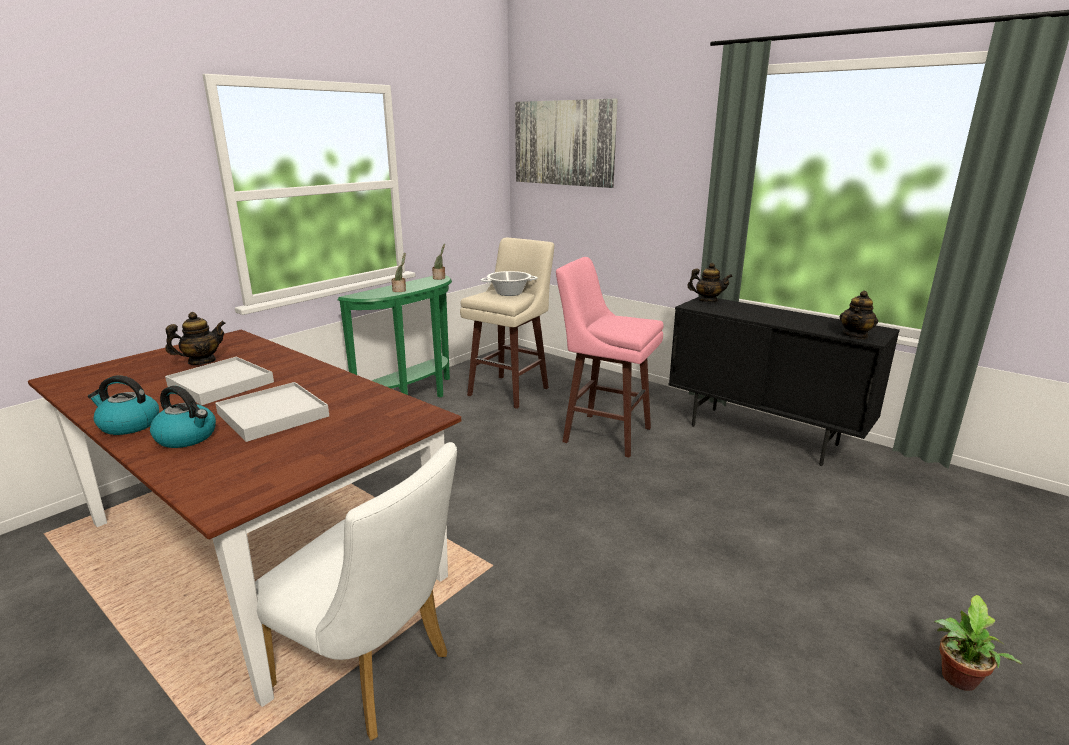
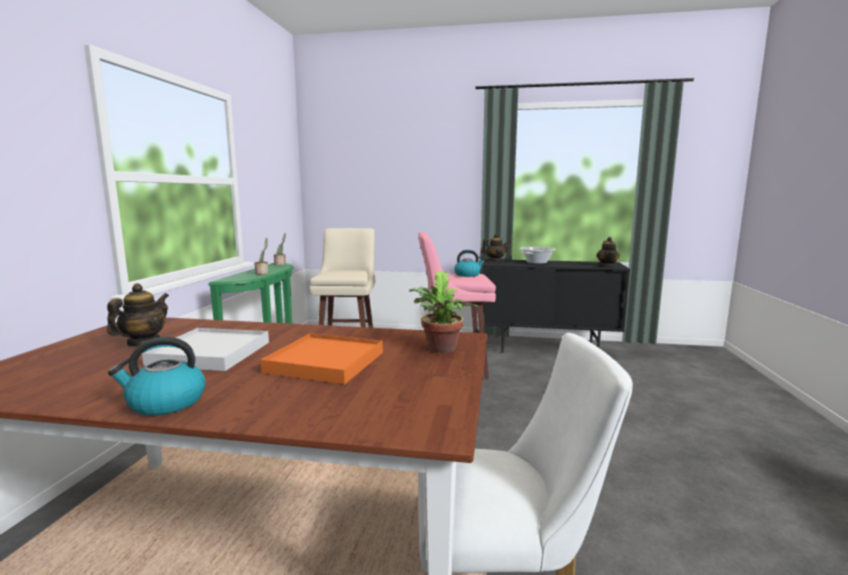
camera: 30 degrees left, 10 degrees down
(187, 437) = (269, 395): kettle -> kettle (468, 275)
(273, 415) = (325, 362): white tray -> orange tray
(509, 293) = (346, 270): cooking pot -> cooking pot (536, 262)
(564, 143) = (354, 158): picture -> none
(958, 681) = (797, 443): potted plant -> potted plant (441, 350)

